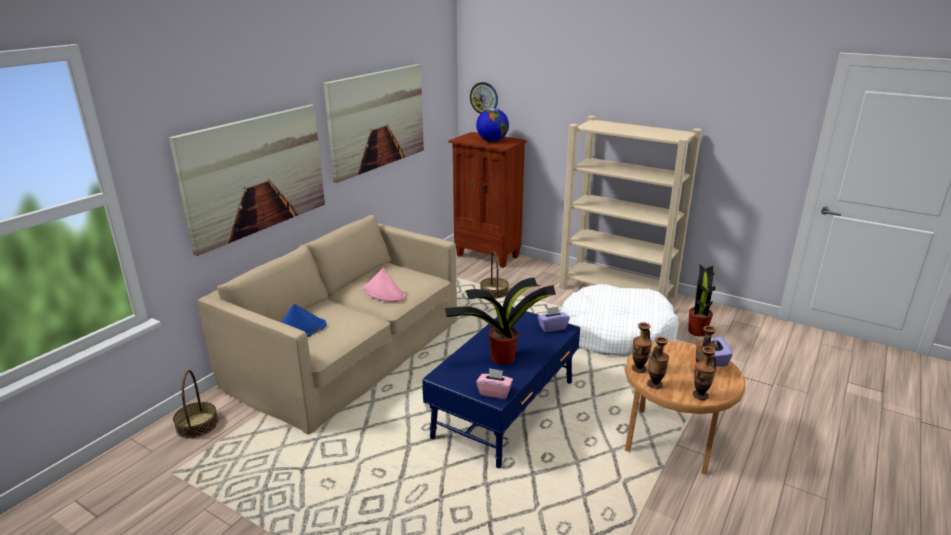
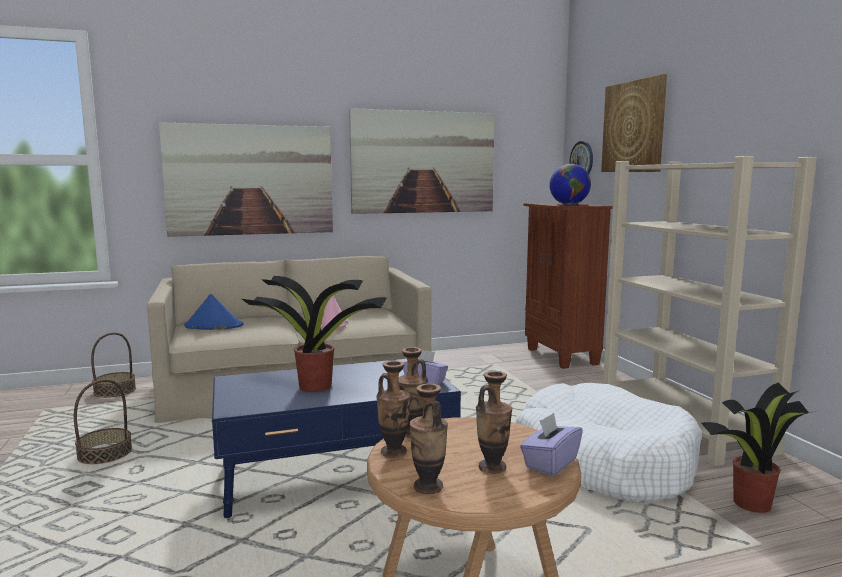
camera: 40 degrees right, 15 degrees down
(494, 292) = (514, 383): basket -> basket (105, 454)
(494, 392) = (240, 405): pink tissue box -> none
(543, 81) = (634, 127): none -> picture

